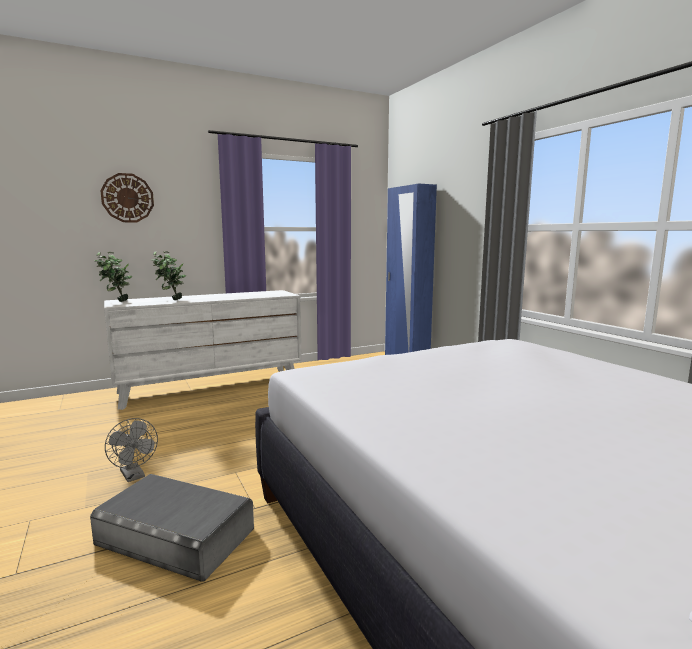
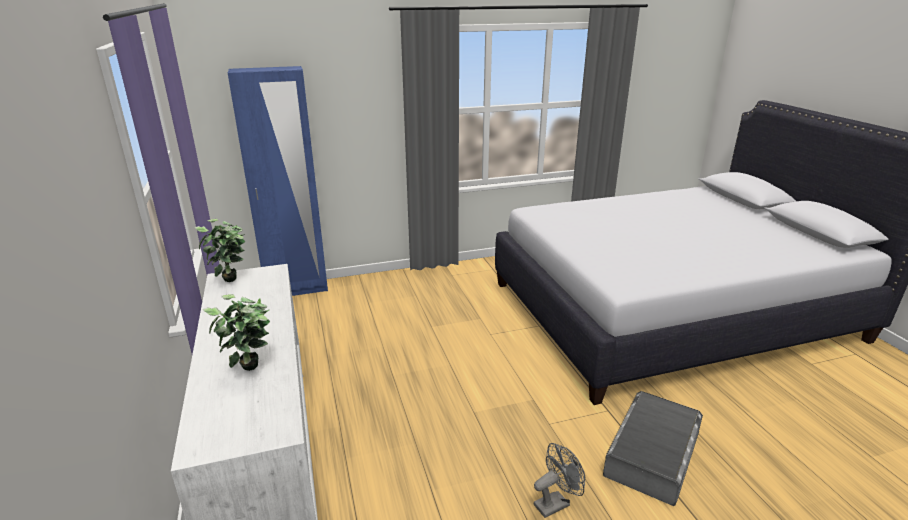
camera: 80 degrees left, 15 degrees up
(116, 301) = (219, 443): potted plant -> potted plant (231, 283)
(127, 198) = (67, 228): wall clock -> none

